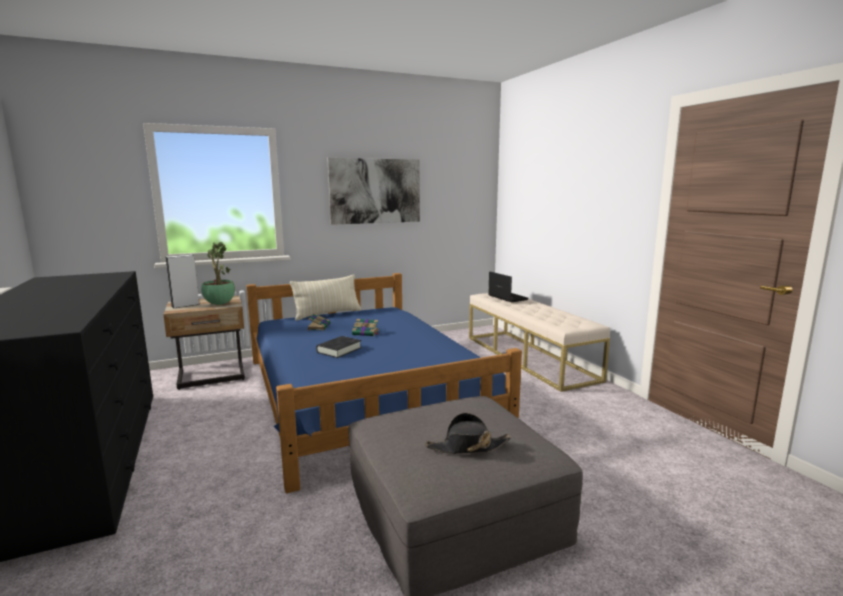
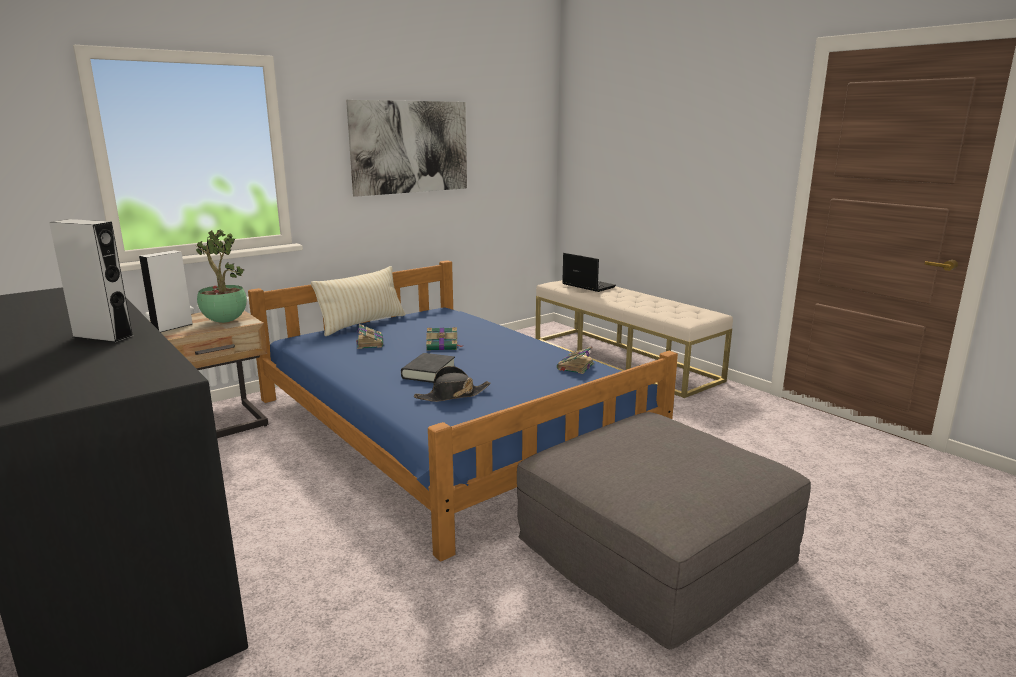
camera: 15 degrees left, 5 degrees up
(72, 301) = (103, 336): none -> grey speaker
(449, 355) = (575, 367): none -> book
(467, 447) = (688, 471): black hat -> black hat (452, 395)

